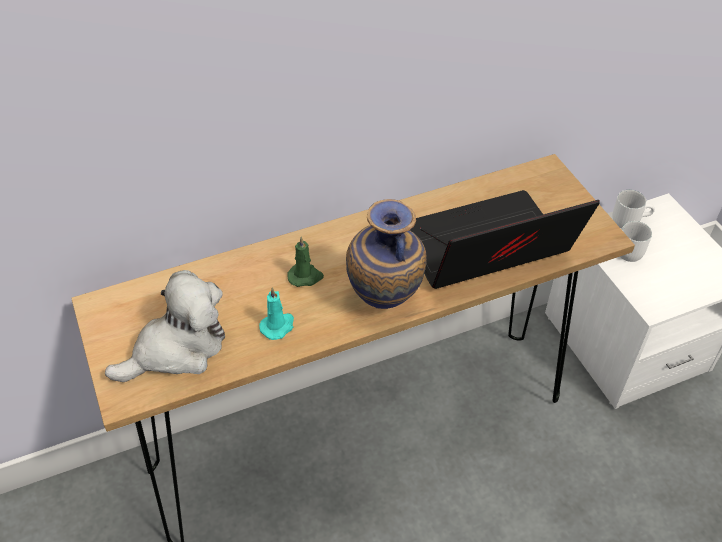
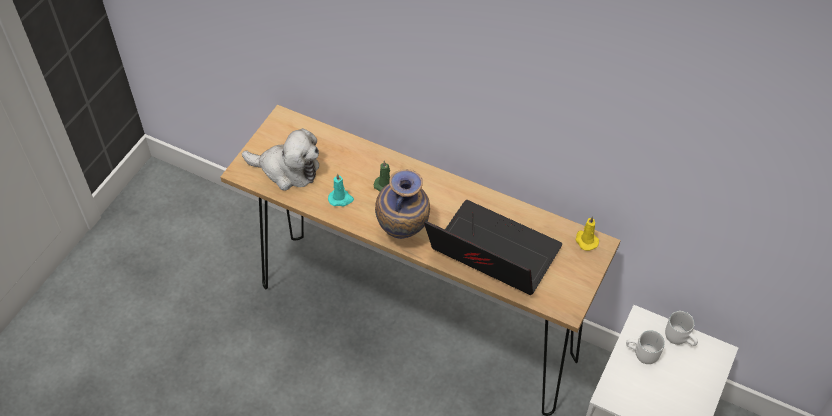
camera: 50 degrees right, 5 degrees up
(533, 175) = (586, 240): none -> yellow candle

